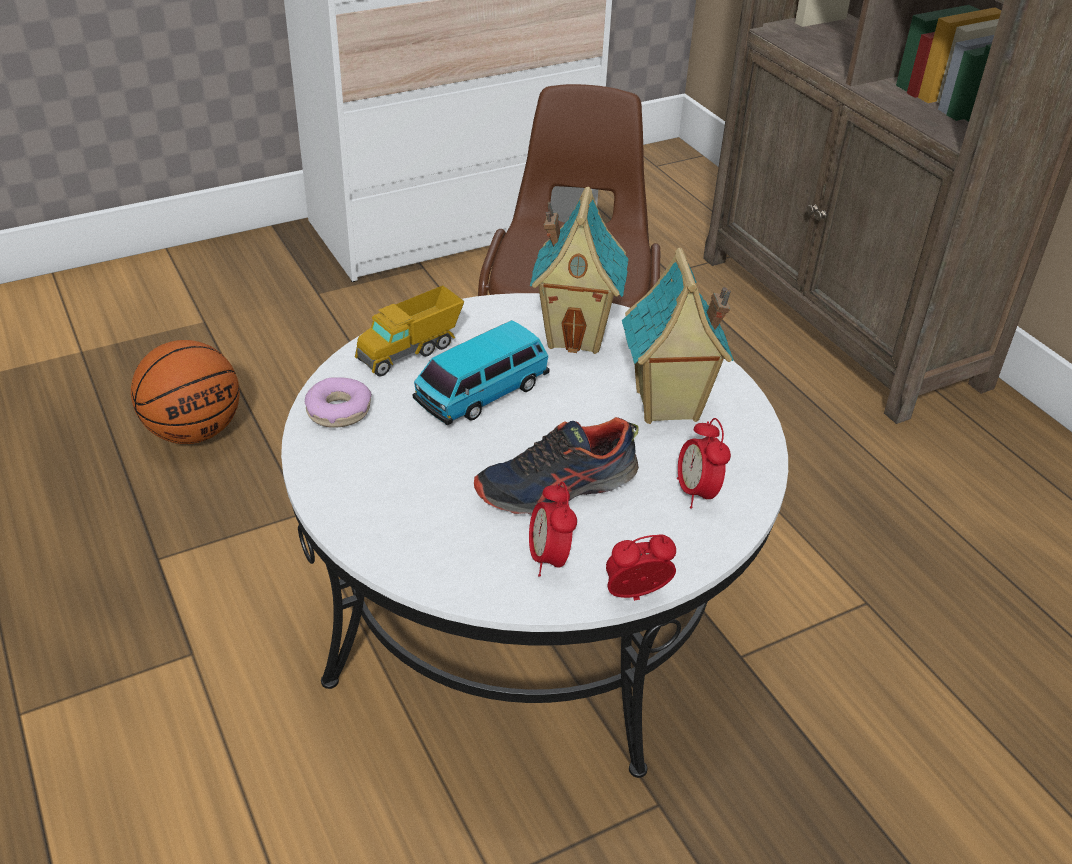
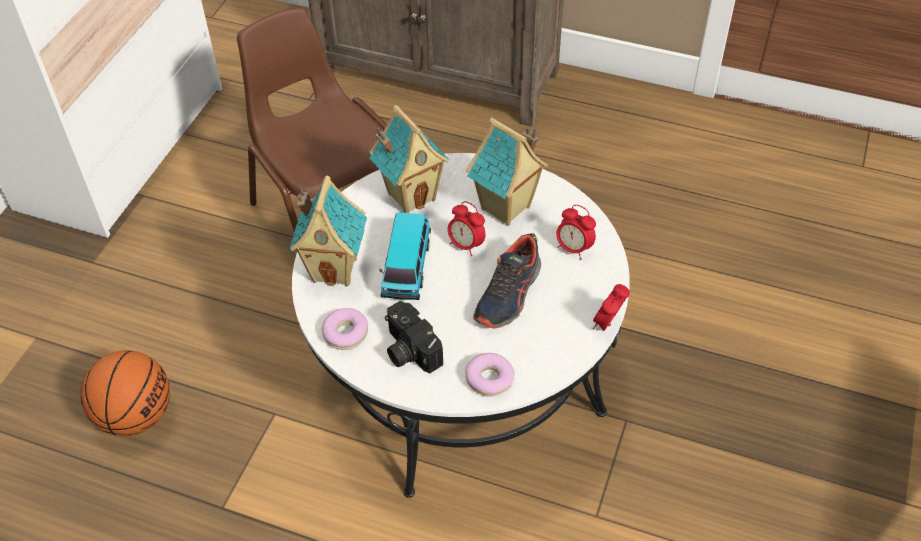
camera: 40 degrees left, 10 degrees up
(376, 466) = (408, 350): none -> camera
(410, 351) = (335, 269): toy truck -> toy house
(419, 553) = (489, 379): none -> donut
(549, 559) = (550, 335): alarm clock -> alarm clock (466, 245)

